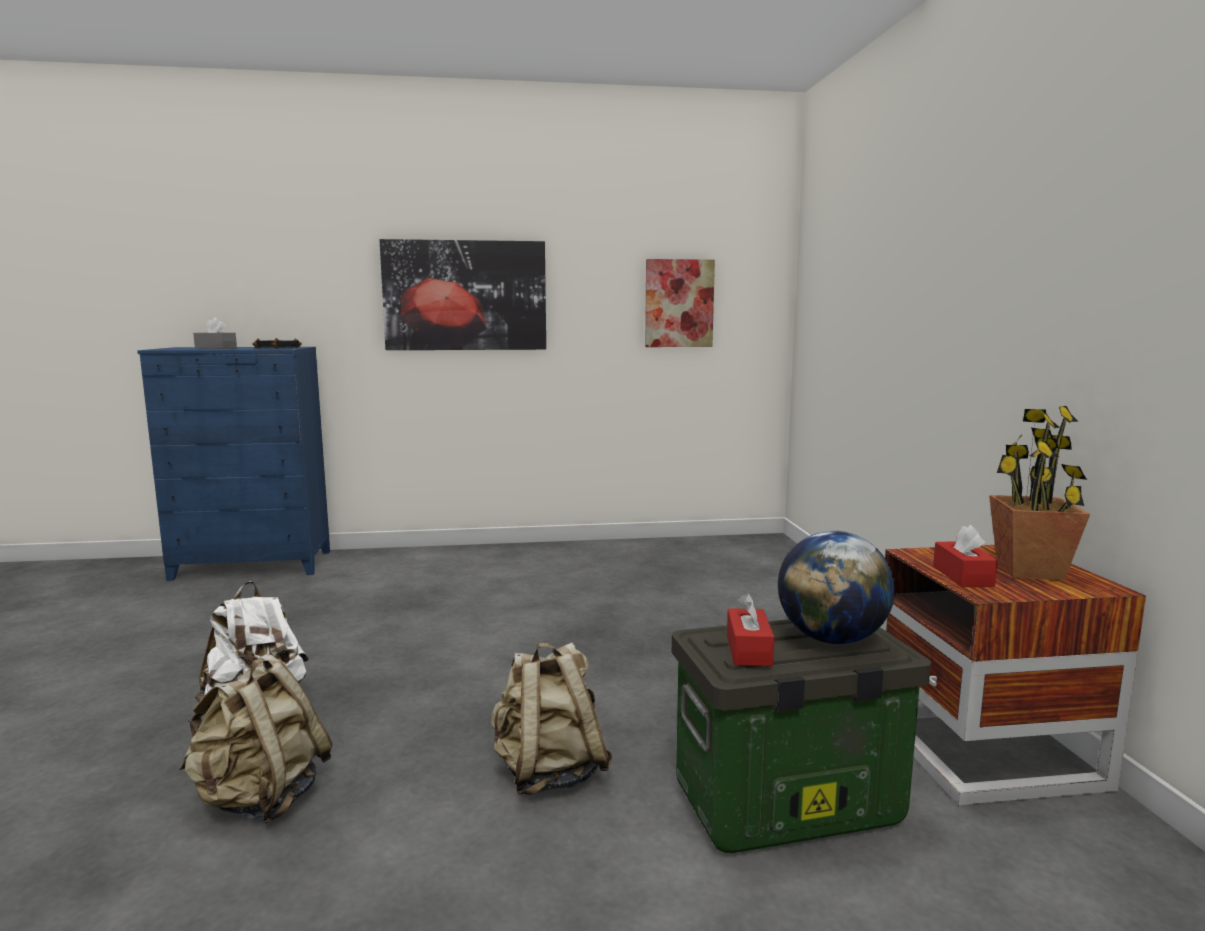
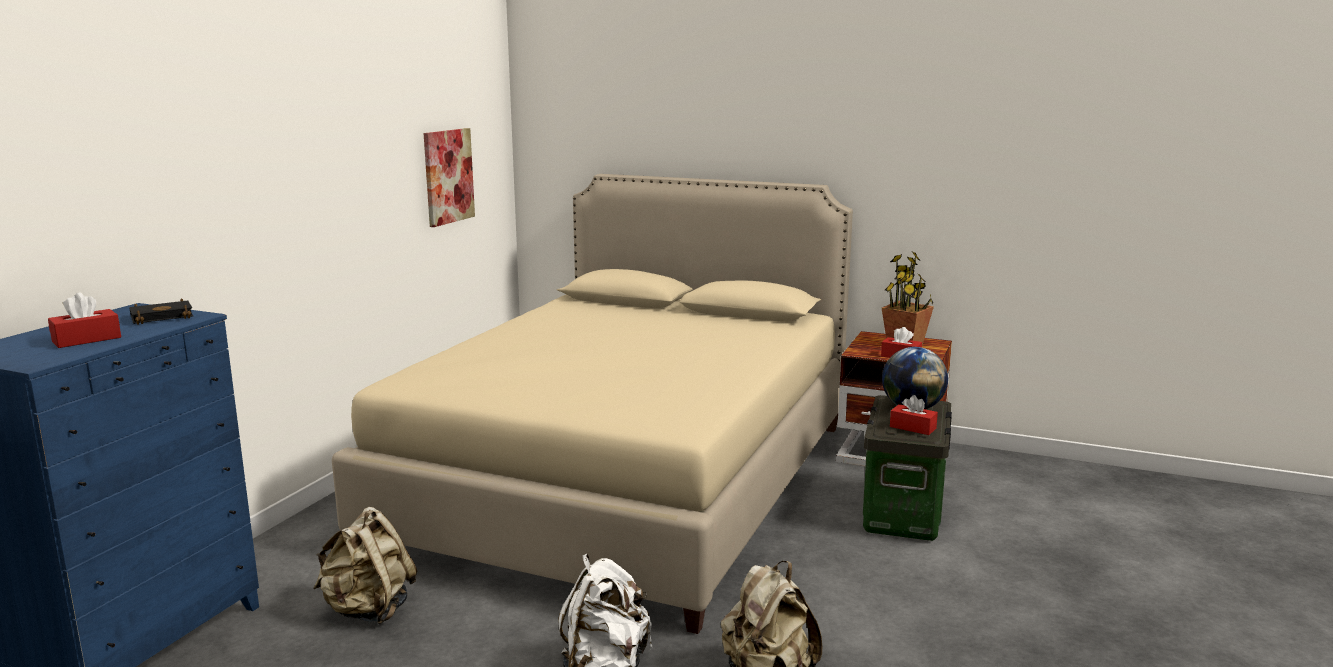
camera: 60 degrees left, 5 degrees up
(216, 348) = (87, 339): grey tissue box -> red tissue box
(465, 296) = (284, 198): picture -> none
(548, 773) = (819, 568): beige backpack -> beige backpack (368, 610)
(638, 621) = (627, 482): none -> beige bed

